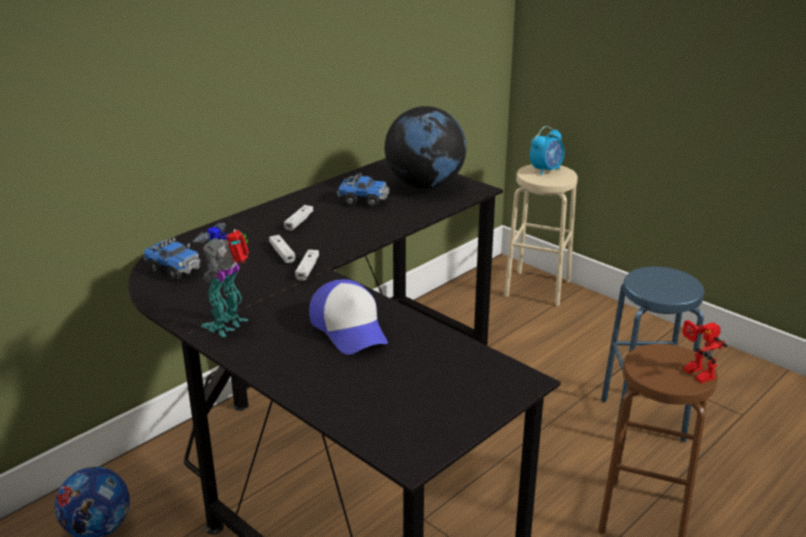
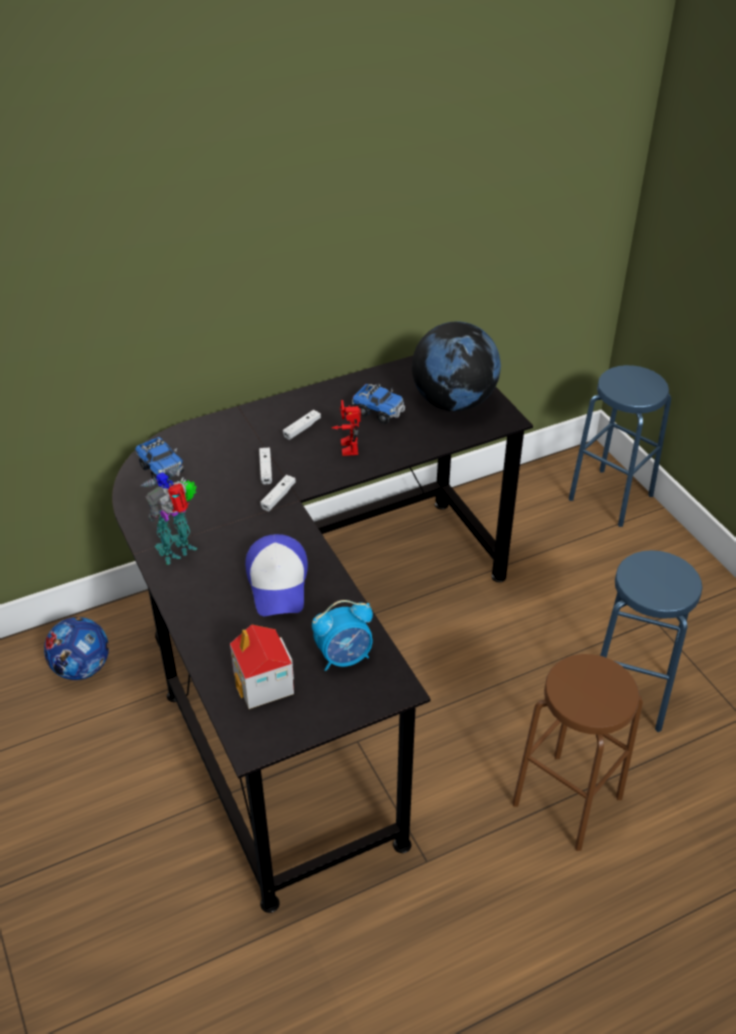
camera: 20 degrees right, 15 degrees up
(388, 407) = (264, 684): none -> toy house
(537, 288) = (611, 497): beige stool -> blue stool
(546, 170) = (635, 379): alarm clock -> alarm clock (344, 657)
(694, 373) = (611, 703): toy robot -> toy robot (345, 447)

